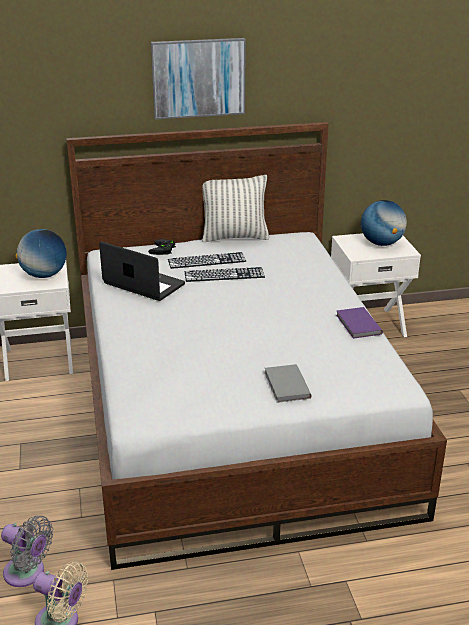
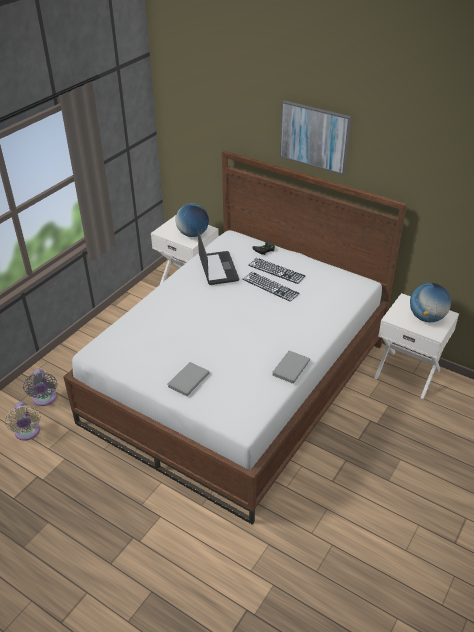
camera: 45 degrees right, 10 degrees up
(235, 237) = (320, 262): pillow -> none
(357, 325) = (290, 368): purple book -> grey book

